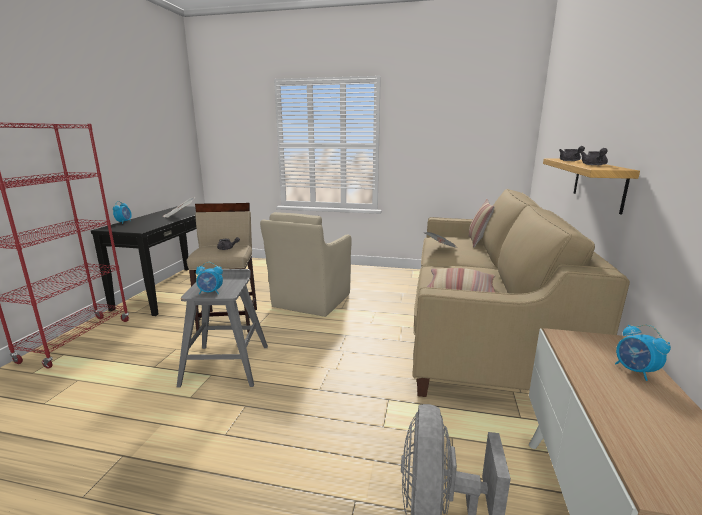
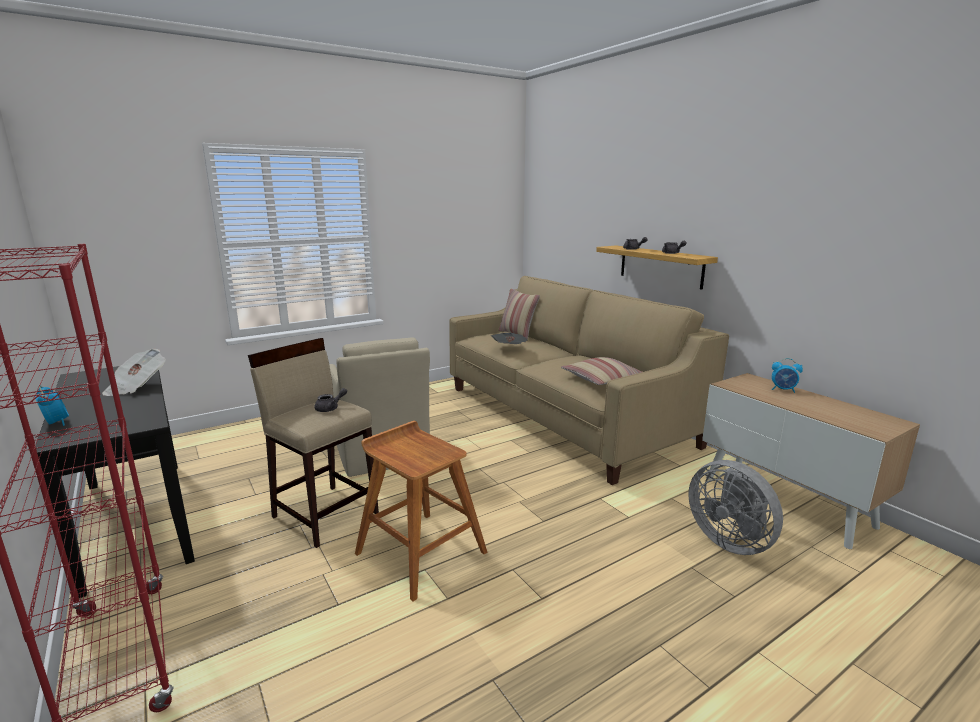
camera: 45 degrees left, 0 degrees up
(210, 292) = (428, 458): alarm clock -> none
(226, 364) = (420, 552): grey stool -> brown stool

